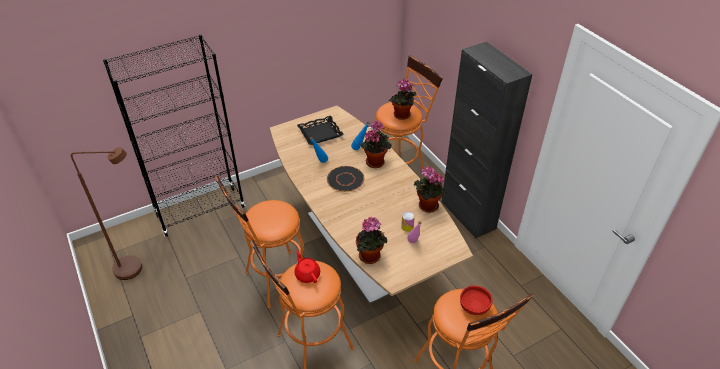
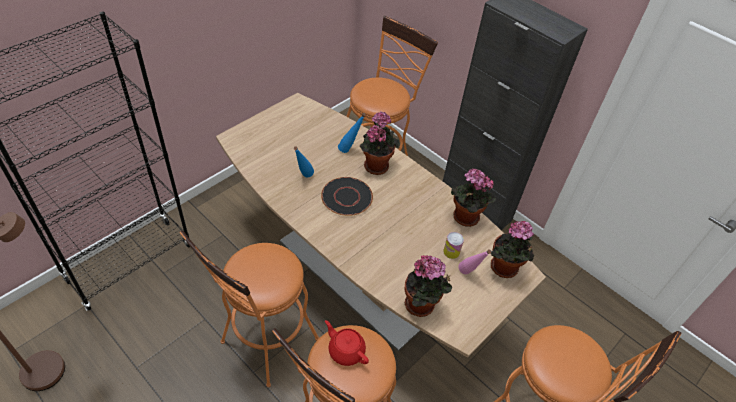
camera: 20 degrees left, 5 degrees up
(320, 133) = (289, 135): black tray -> none
(401, 116) = (386, 97): potted plant -> potted plant (505, 269)
(473, 306) = (576, 350): red bowl -> none

